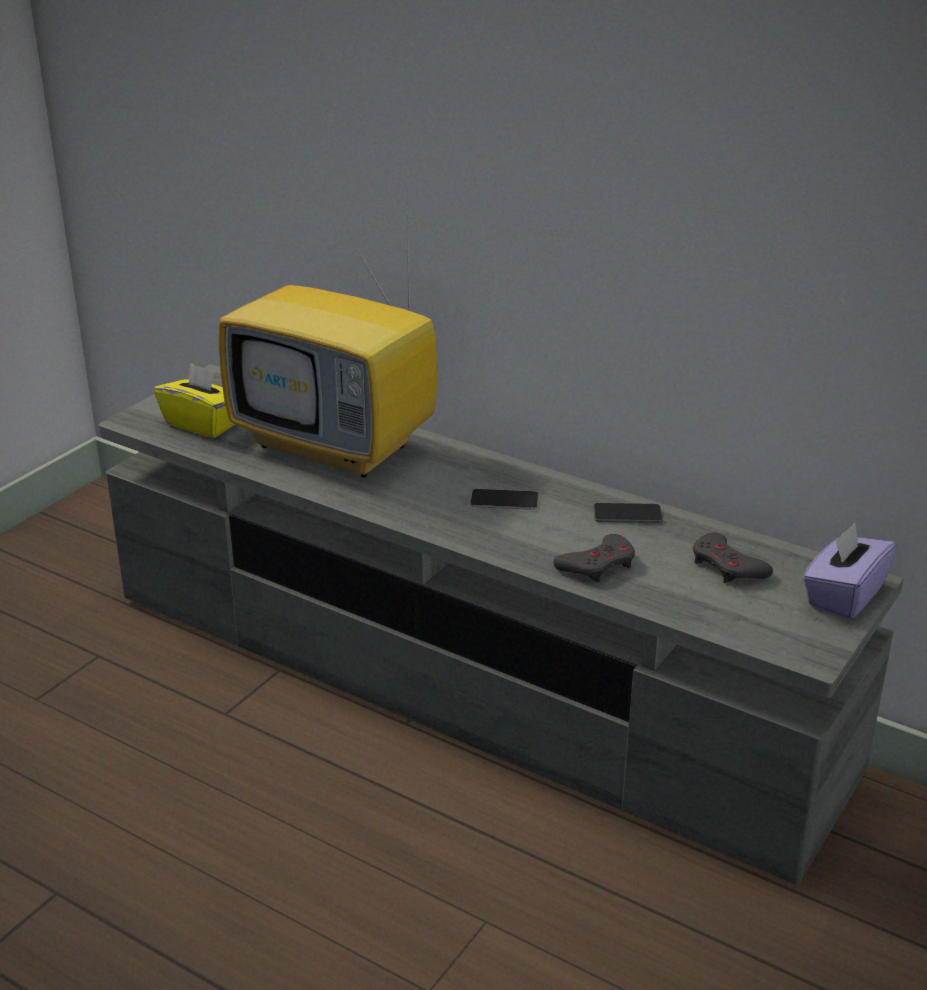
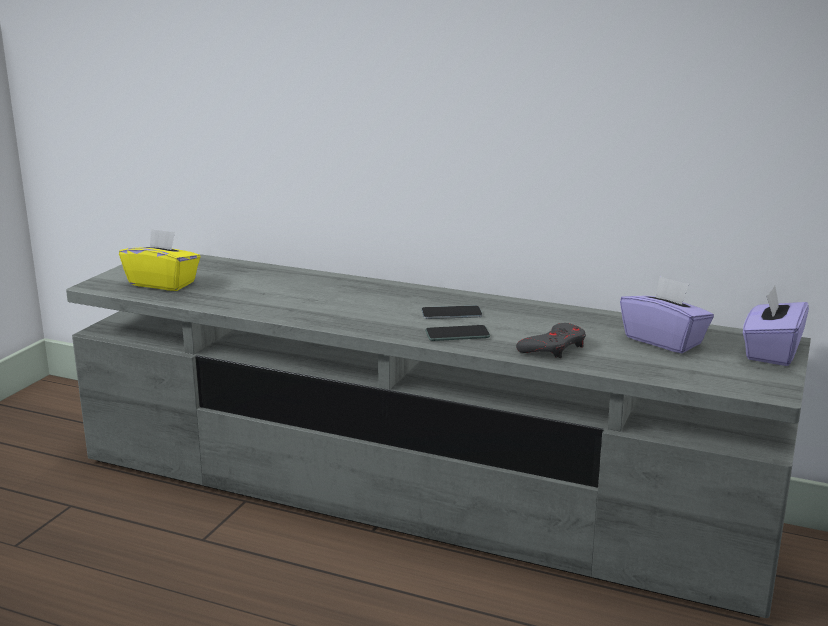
camera: 10 degrees left, 10 degrees down
(338, 446) = (291, 289): television -> none
(627, 514) = (561, 315): phone -> phone (457, 334)
(727, 566) = (664, 340): grey game controller -> purple tissue box

